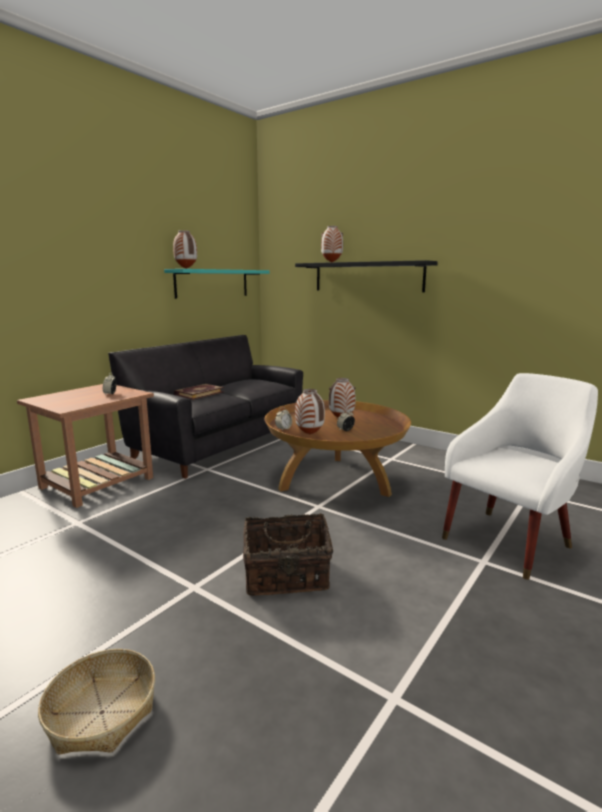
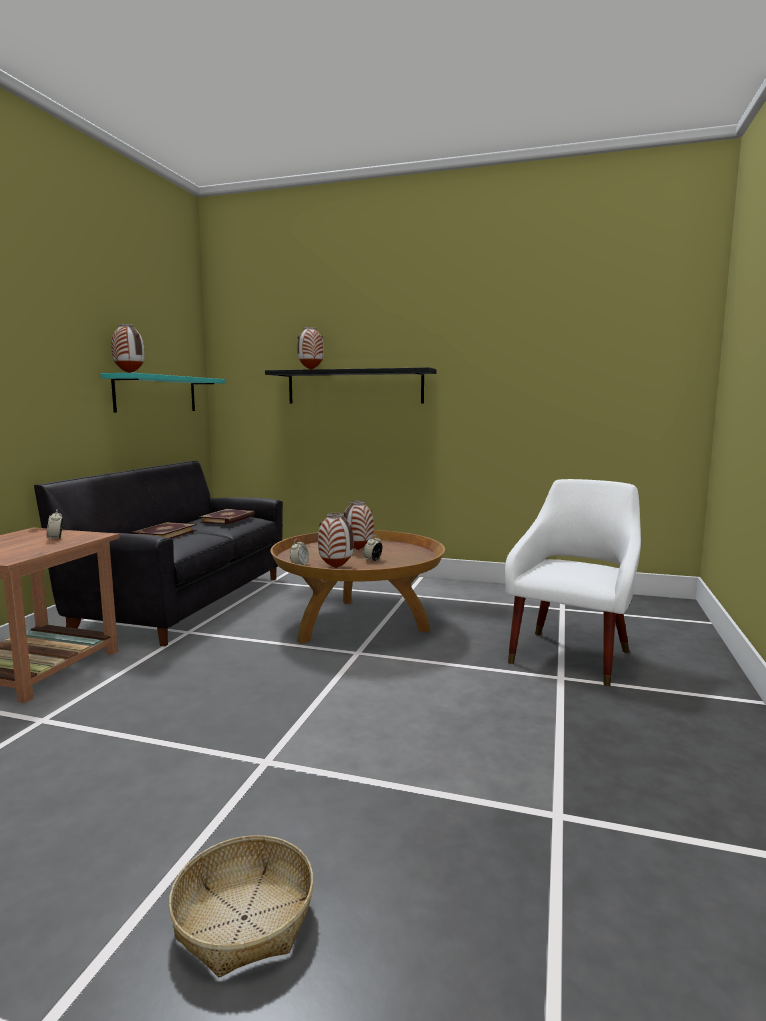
camera: 20 degrees left, 5 degrees down
(255, 383) = (228, 519): none -> book
(286, 576) = (370, 728): basket -> none

